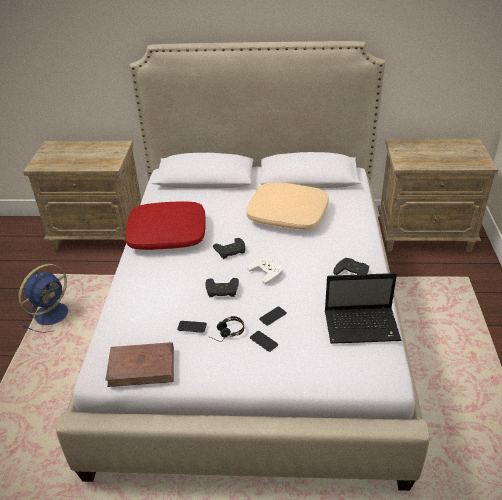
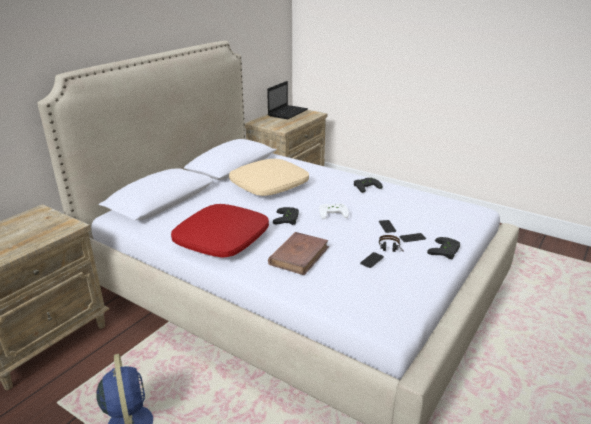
camera: 60 degrees left, 10 degrees down
(142, 367) = (402, 298): brown book -> brown book (299, 255)
(221, 291) = (337, 236): black game controller -> black game controller (446, 251)
(363, 326) = (425, 201): laptop -> laptop (288, 112)

